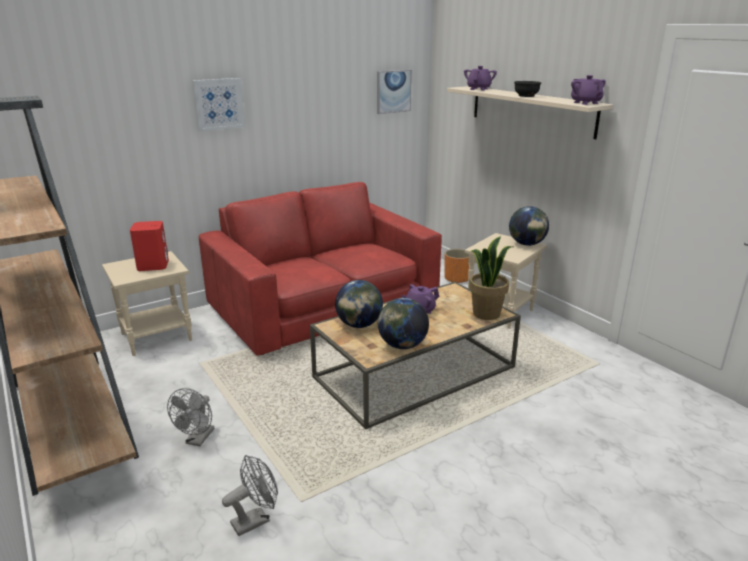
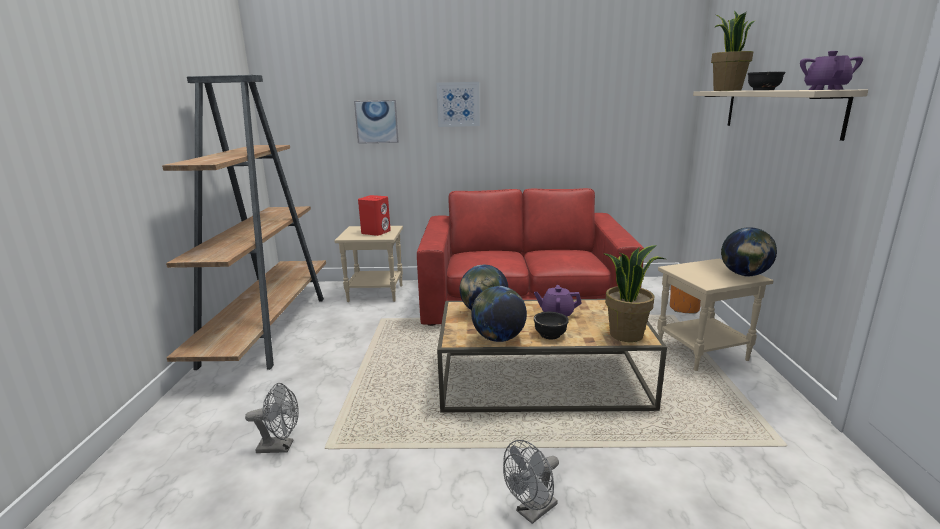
camera: 35 degrees right, 5 degrees down
(198, 440) = (316, 372): grey fan -> grey fan (532, 512)
(393, 91) = (647, 100): picture -> picture (377, 121)
(435, 330) = (550, 335): none -> black bowl
(479, 89) = (726, 90): purple teapot -> potted plant

